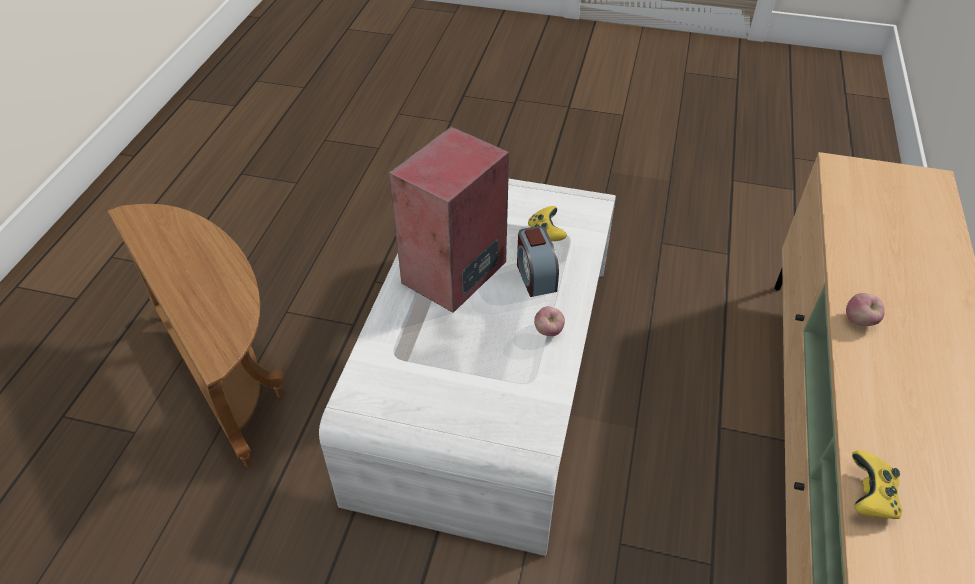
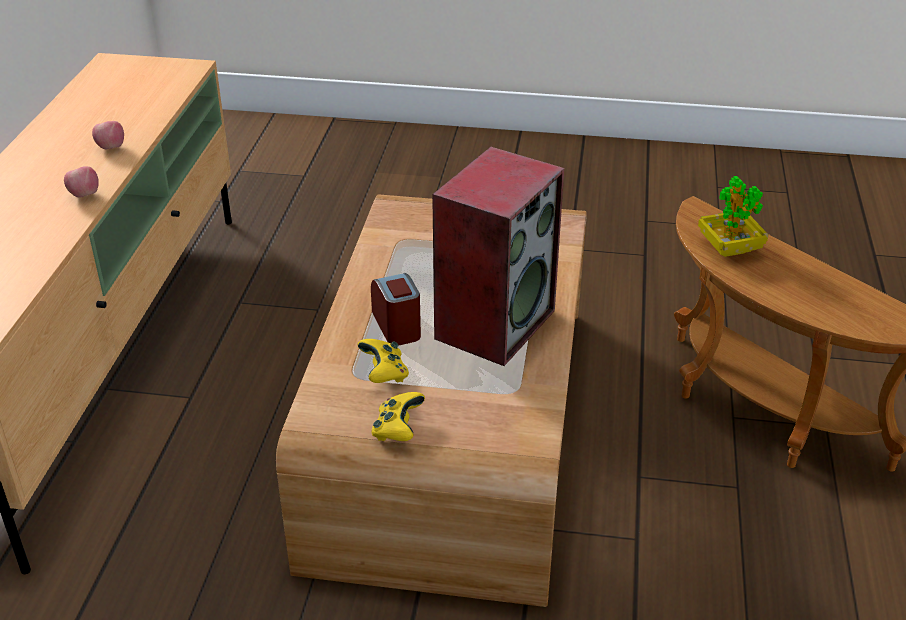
camera: 175 degrees right, 10 degrees down
(221, 303) = (729, 249): none -> potted plant
(487, 376) = (452, 428): white coffee table -> brown coffee table
(548, 331) = (382, 276): apple -> apple (111, 147)
(870, 497) = (159, 108): yellow game controller -> yellow game controller (397, 430)

